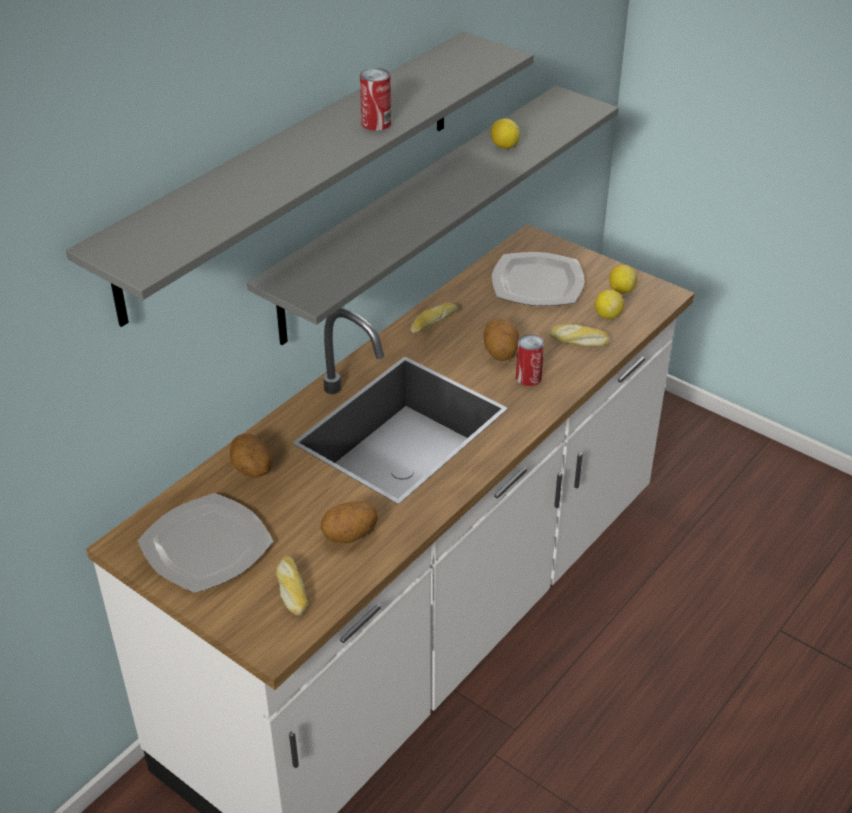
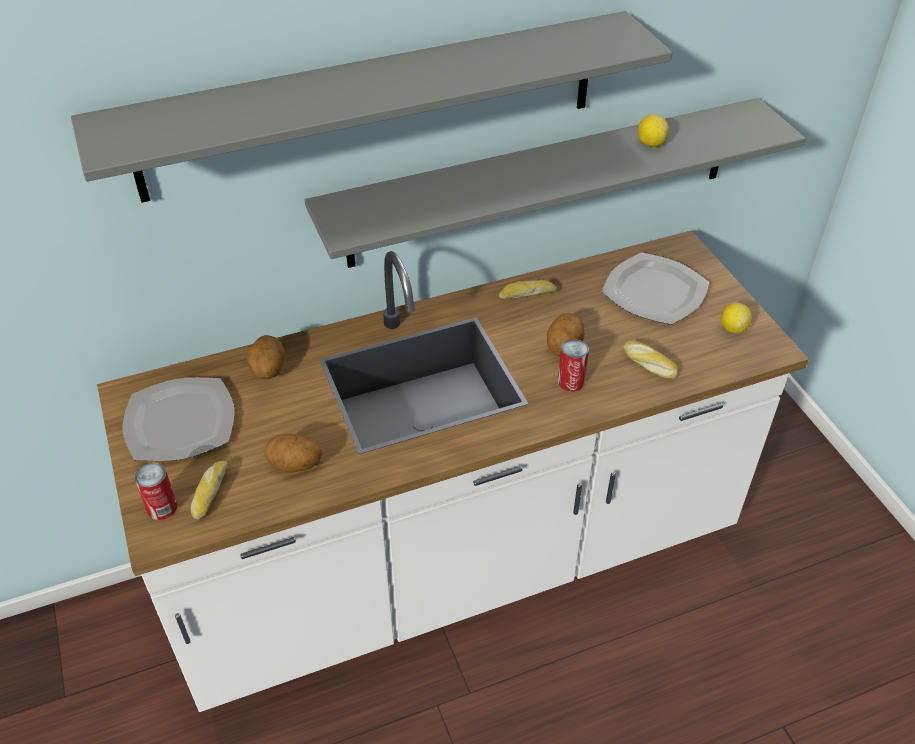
camera: 30 degrees right, 5 degrees up
(376, 123) = (445, 78): can -> can (162, 507)
(607, 315) = (698, 349): lemon -> none

